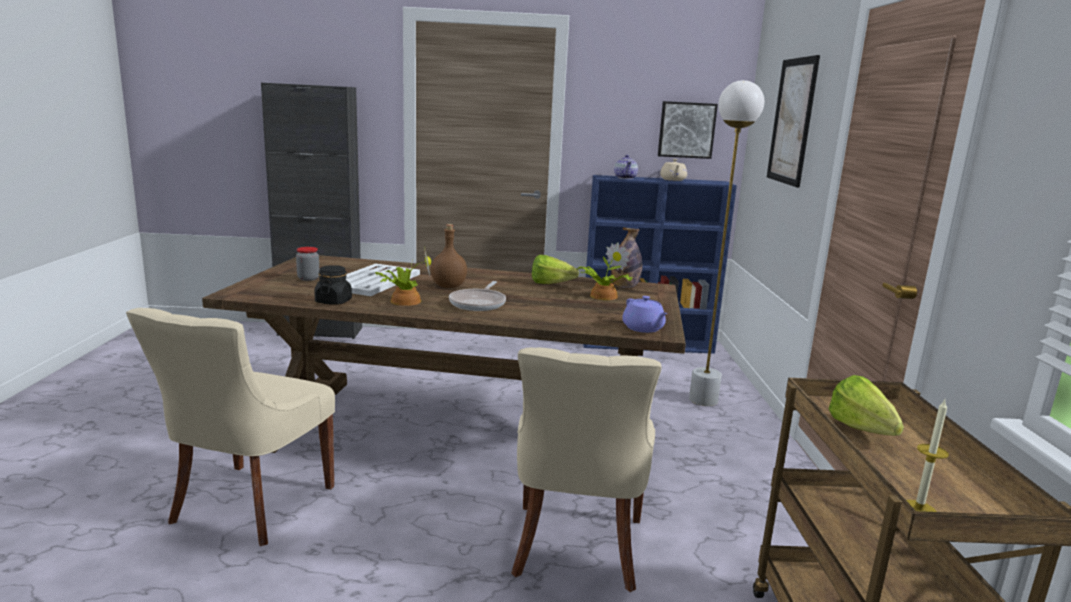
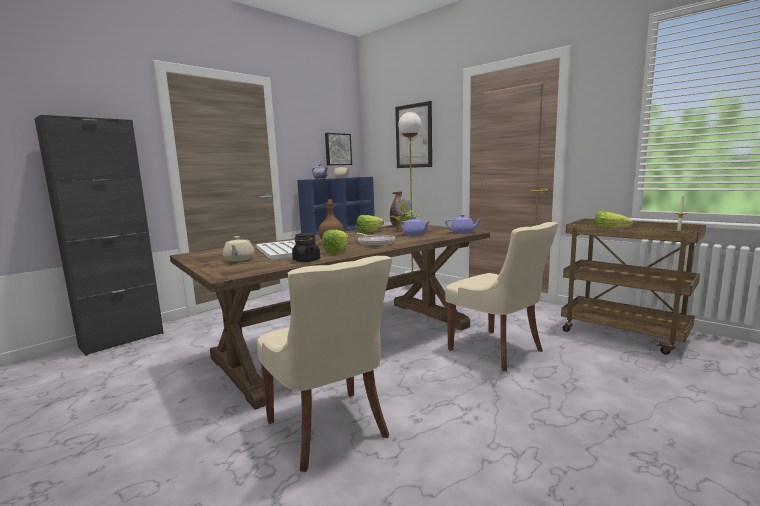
camera: 45 degrees left, 5 degrees down
(308, 278) = (239, 259): jar -> beige teapot
(404, 301) = (339, 251): potted plant -> lettuce
(573, 308) = (415, 234): none -> purple teapot

